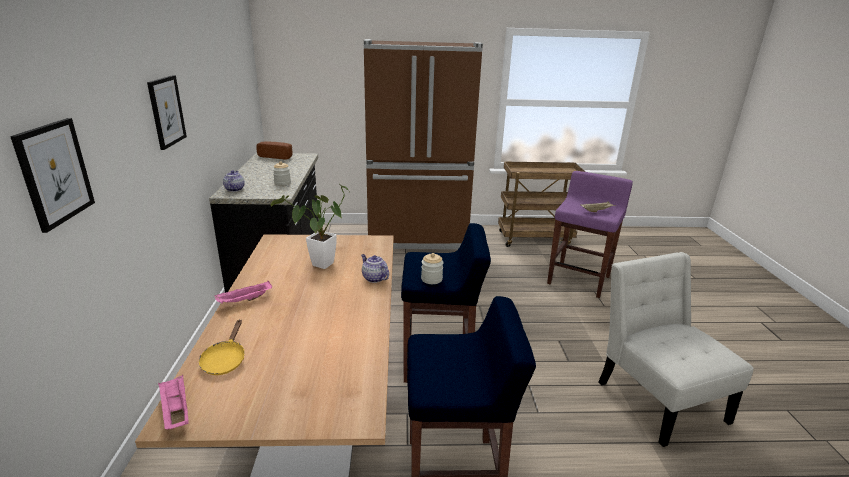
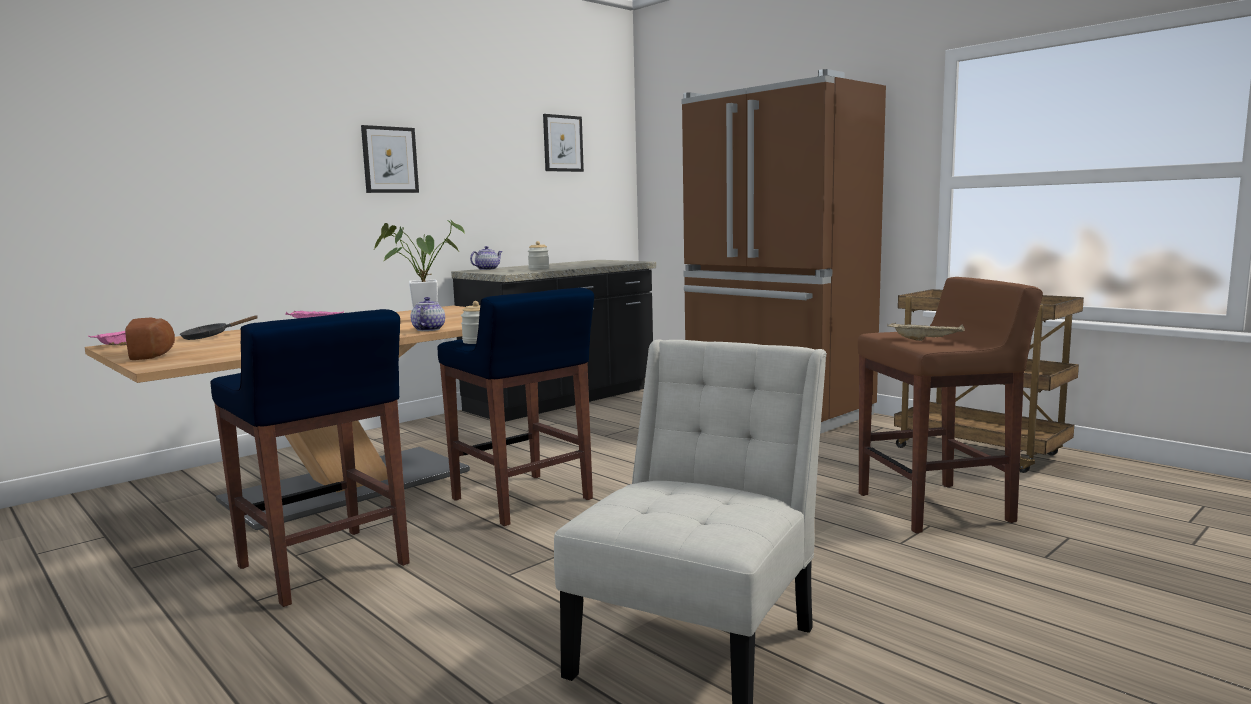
camera: 50 degrees right, 15 degrees down
(55, 173) = (195, 165): picture -> picture (562, 143)
(225, 360) = (210, 337): yellow frying pan -> black frying pan
(277, 156) = (606, 261): bread -> bread (154, 354)
(579, 280) = (936, 507): purple stool -> brown stool

